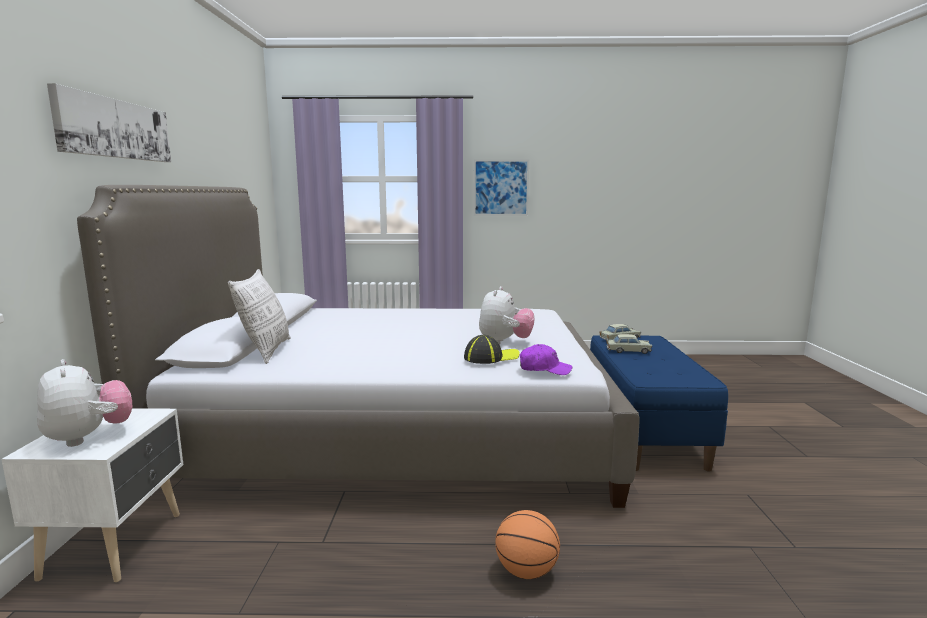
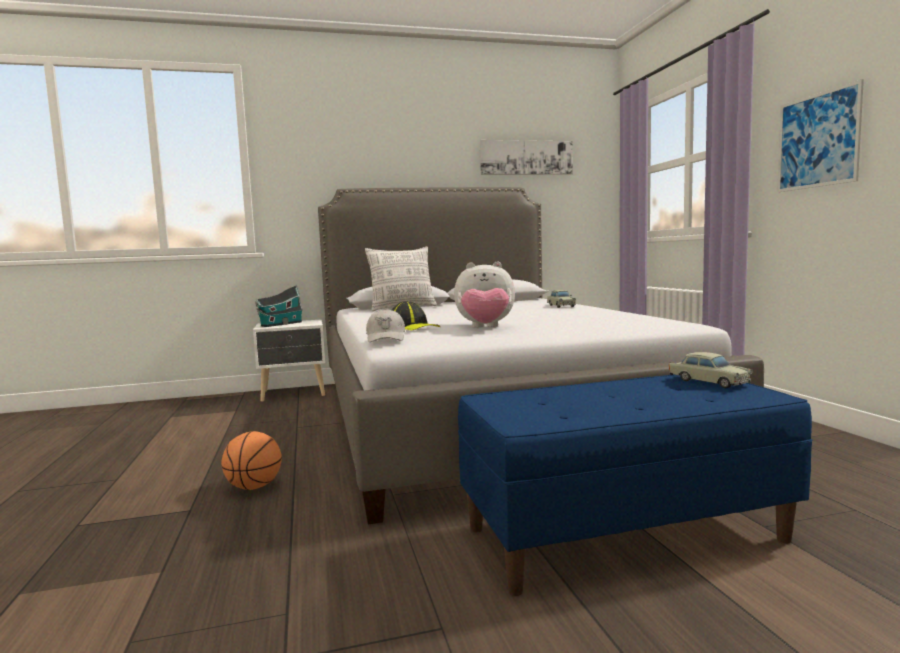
camera: 75 degrees right, 5 degrees down
(89, 437) = (280, 324): plush toy -> toy house
(115, 129) = (373, 154): picture -> picture (526, 158)
(544, 369) = (386, 338): purple cap -> white cap
(628, 351) = (639, 387): beige toy car -> beige toy car (561, 306)

